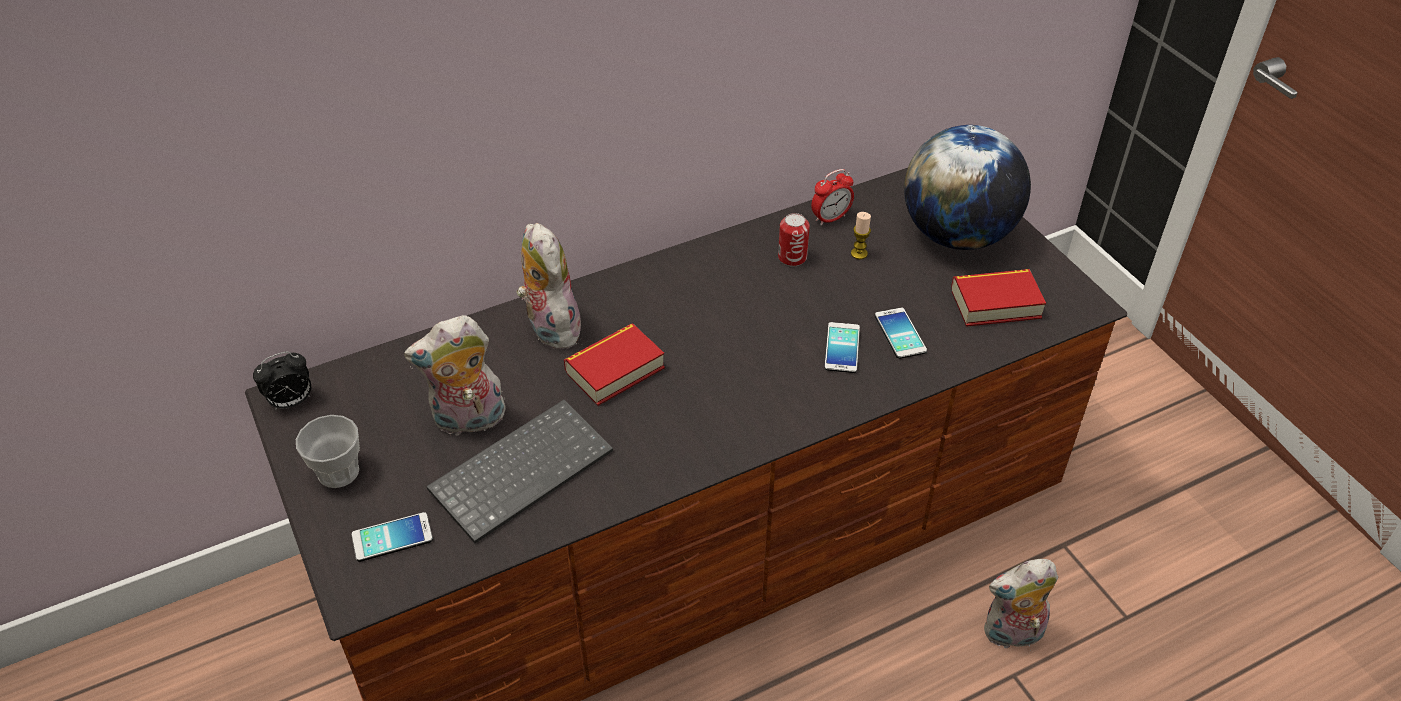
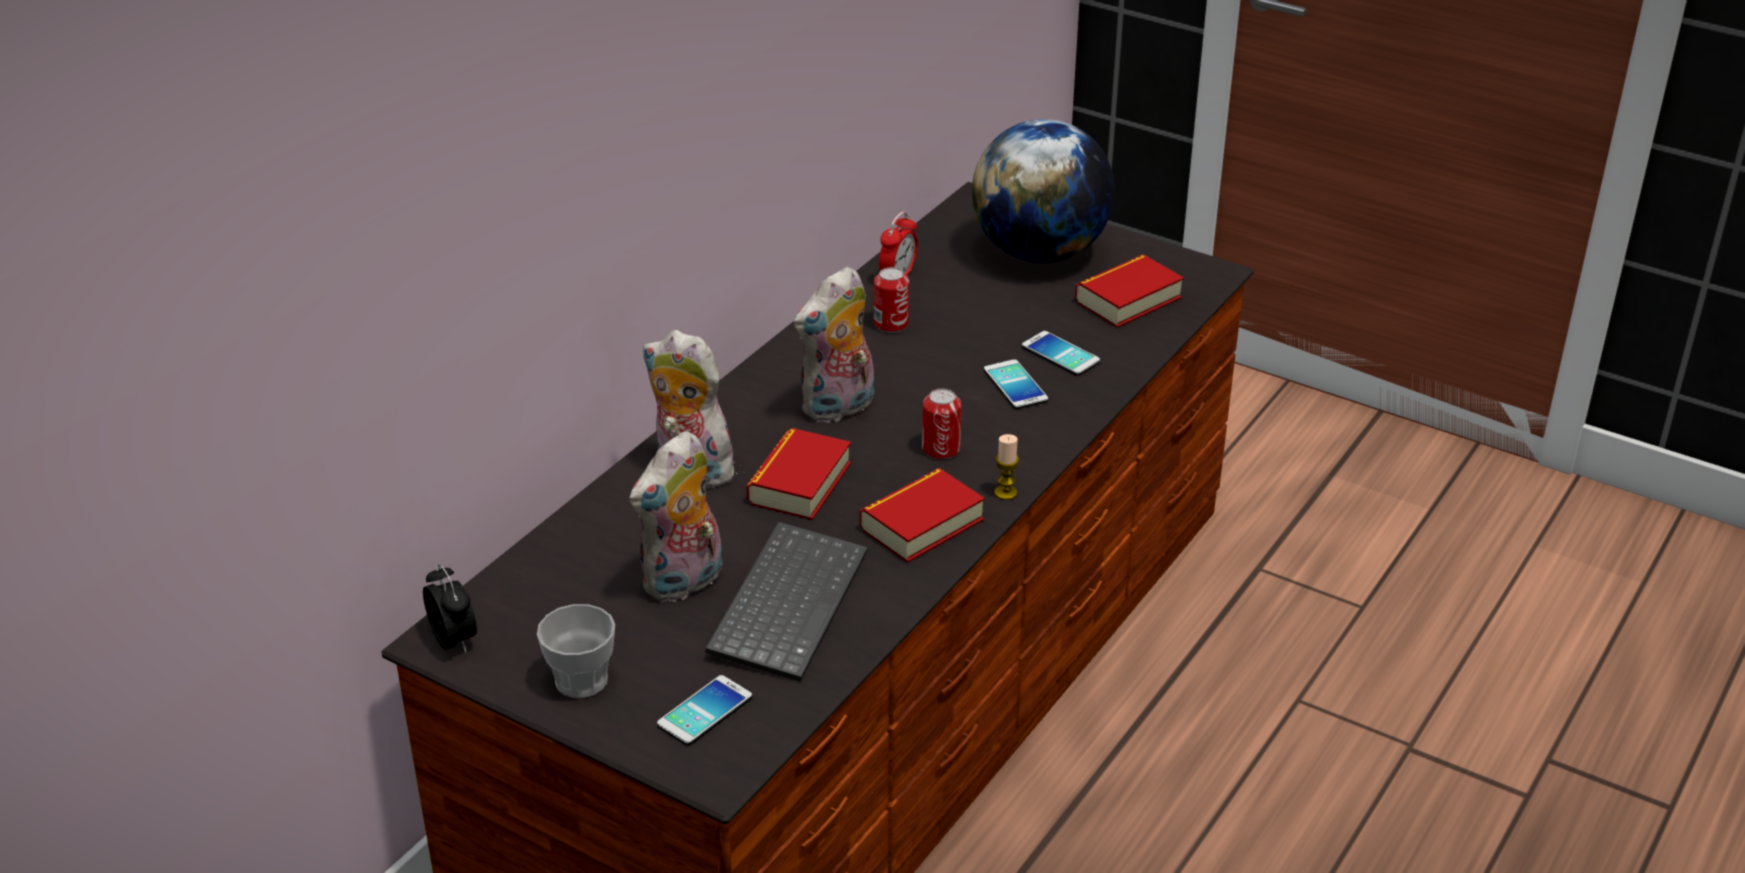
camera: 30 degrees left, 10 degrees down
(291, 402) = (455, 641): alarm clock -> alarm clock turned 60 degrees counterclockwise
(671, 444) = (921, 524): none -> book
(740, 382) = (941, 448): none -> can
(859, 254) = (956, 299): candle -> candle (1005, 493)
(1012, 635) = (1270, 666): plush toy -> plush toy (838, 408)

